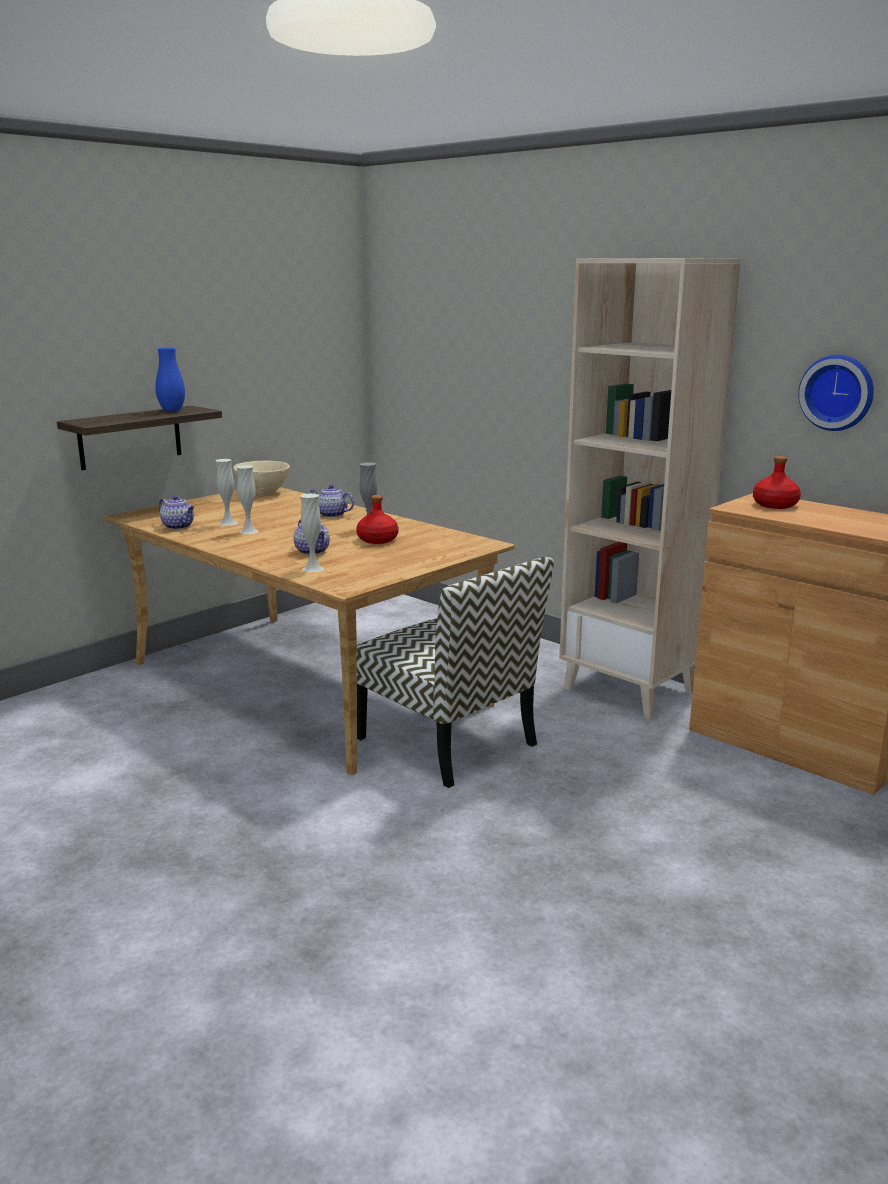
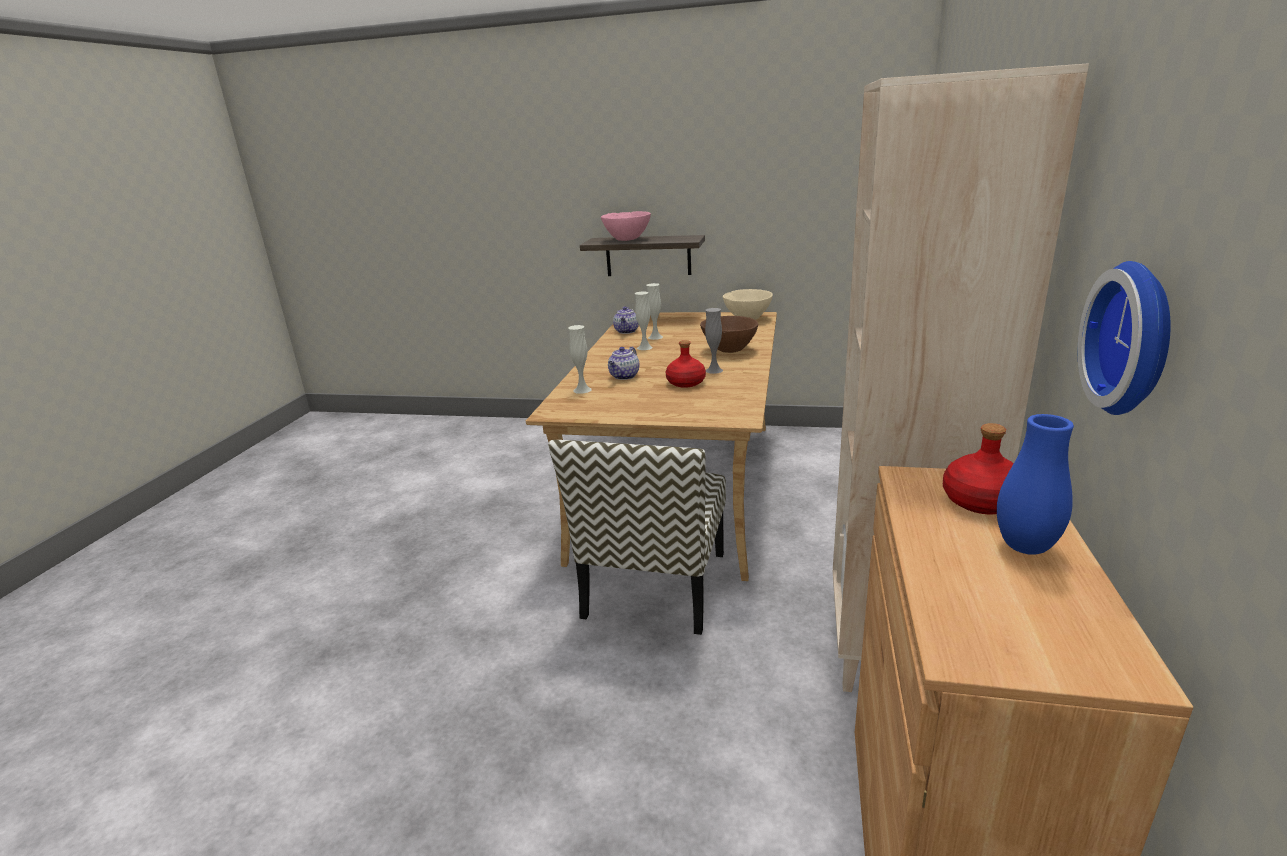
camera: 60 degrees right, 5 degrees up
(123, 417) = (627, 240): none -> pink bowl
(172, 411) = (671, 238): blue vase -> blue vase (1025, 547)
(331, 514) = (729, 350): teapot -> brown bowl

